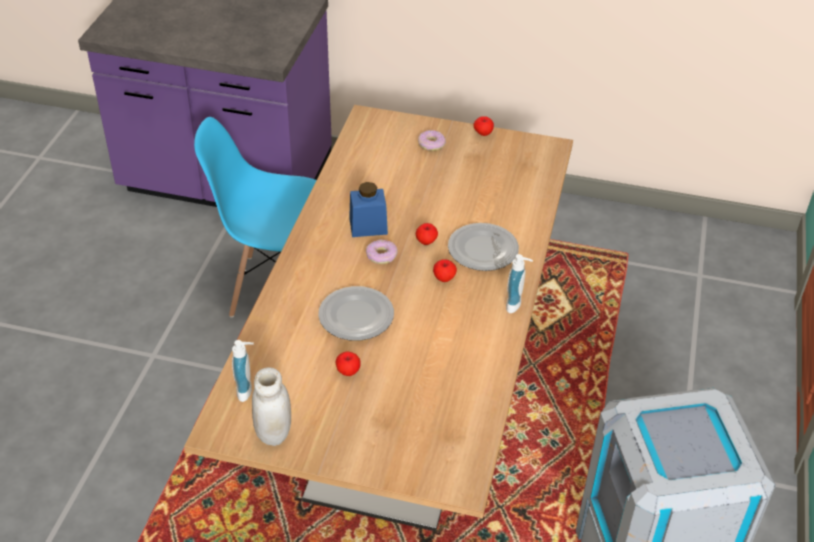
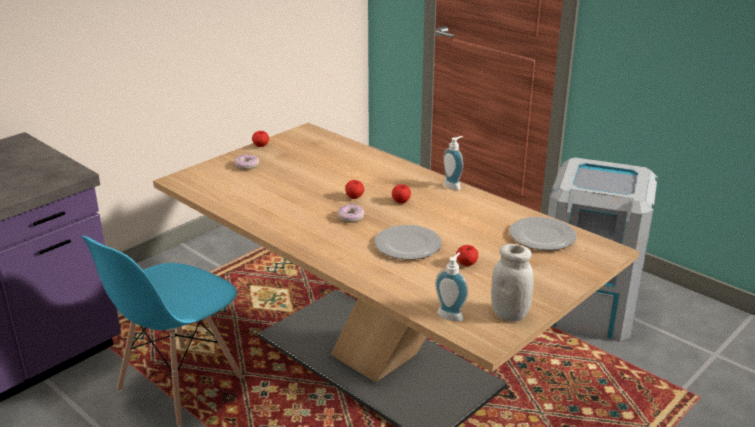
camera: 60 degrees left, 15 degrees down
(368, 226) = (310, 213): blue jar -> none
(483, 250) = (386, 180): plate -> plate (543, 236)

